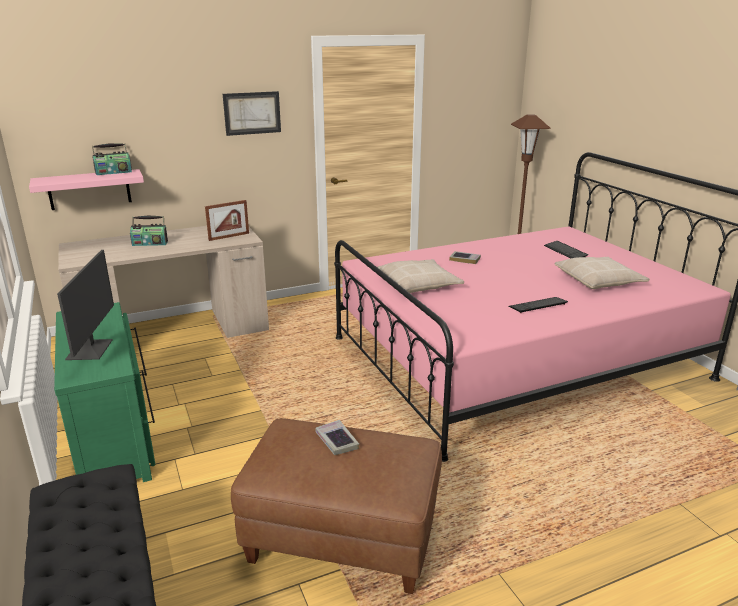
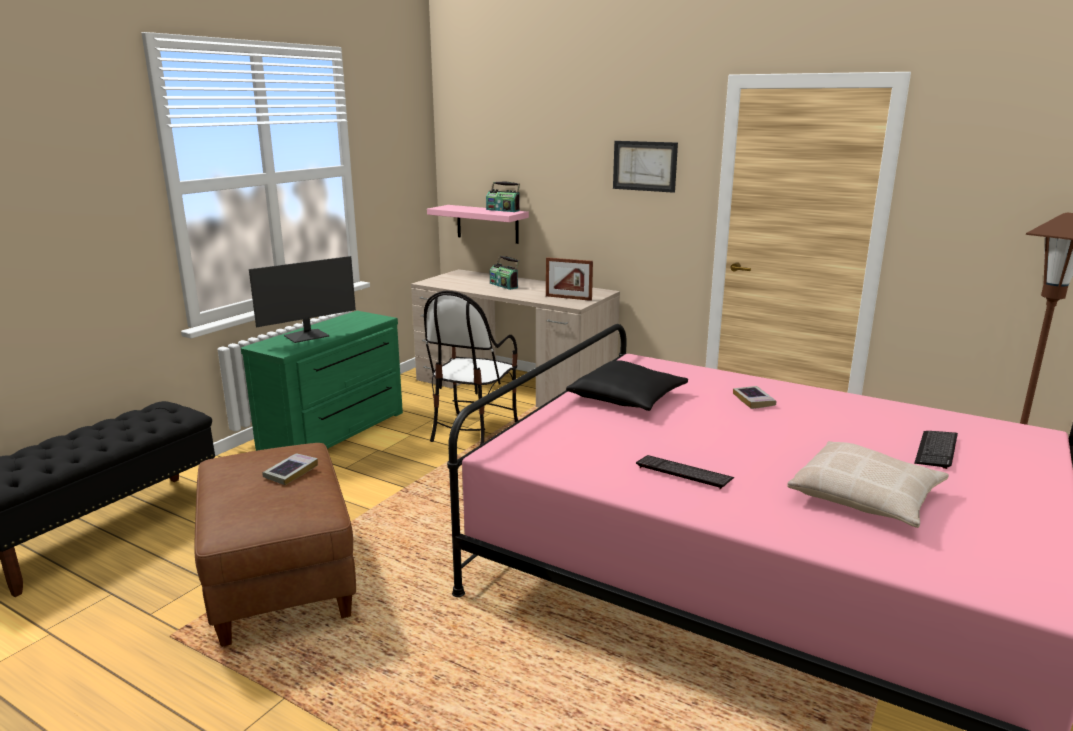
camera: 55 degrees right, 5 degrees down
(222, 375) = (472, 430): none -> chair
(419, 284) = (627, 398): beige pillow -> black pillow

